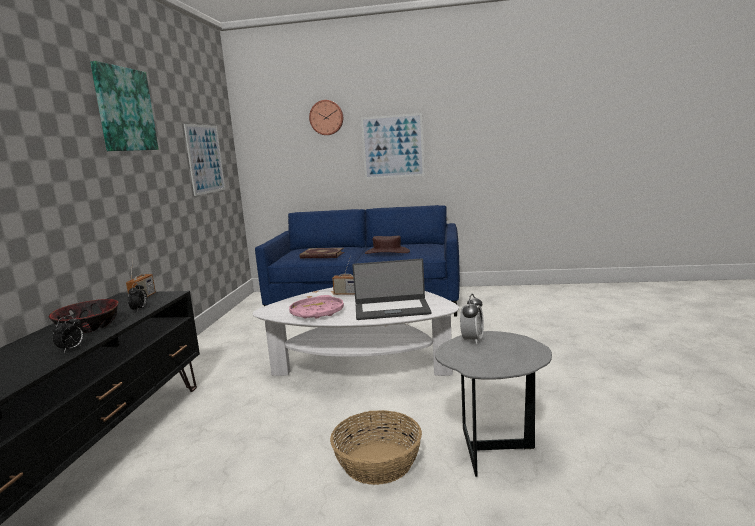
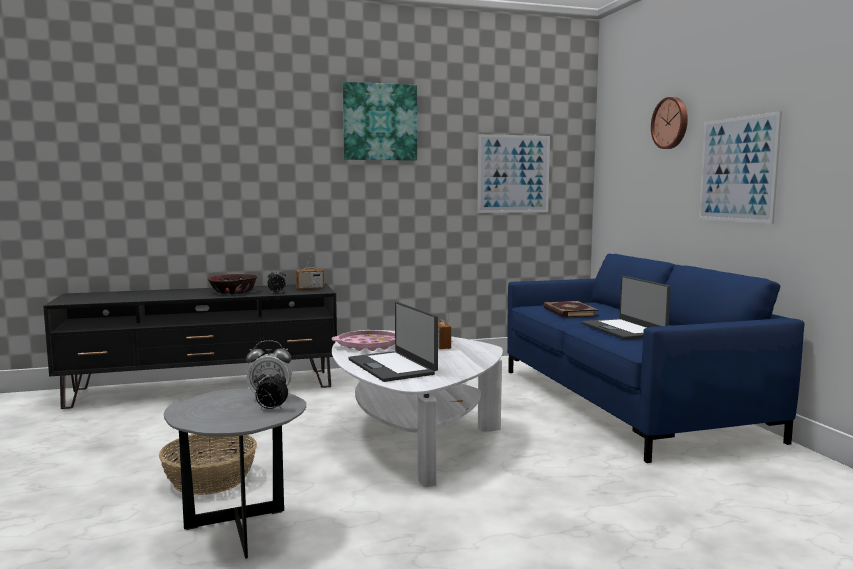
camera: 65 degrees right, 5 degrees down
(71, 349) = (187, 297): alarm clock -> alarm clock (271, 409)
(387, 252) = (624, 329): brown hat -> laptop

